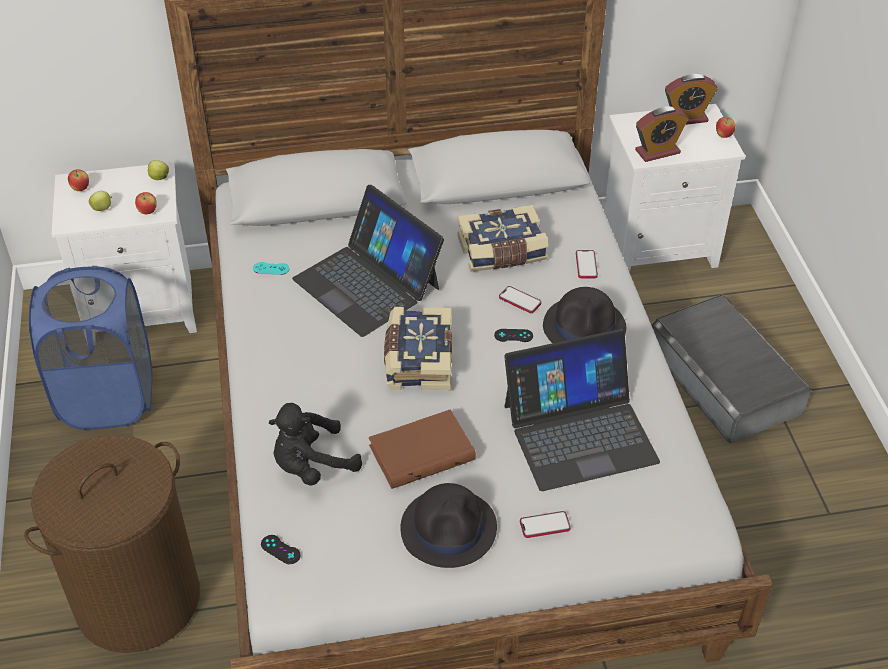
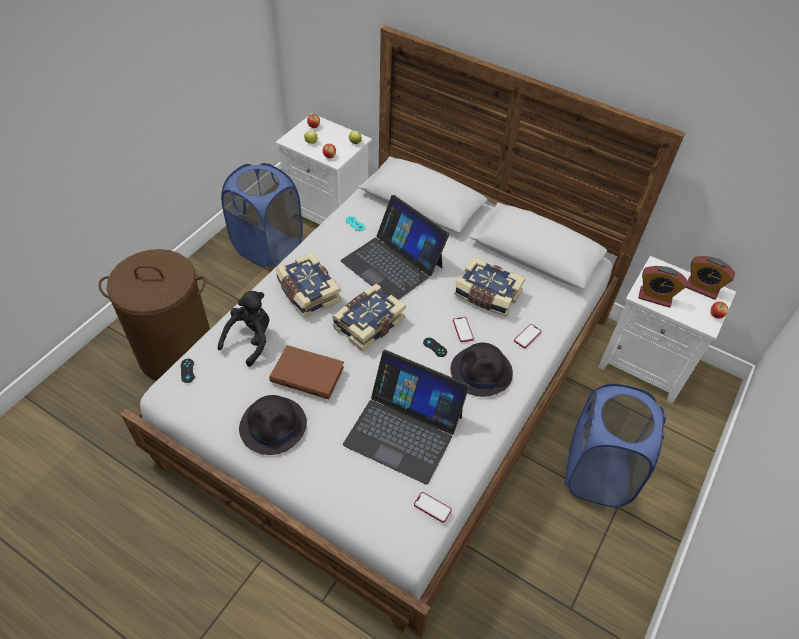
camera: 40 degrees right, 5 degrees up
(311, 375) = (307, 293): none -> book
(312, 465) = (250, 339): black plush toy -> black plush toy turned 105 degrees clockwise
(367, 283) = (392, 263): laptop -> laptop turned 45 degrees counterclockwise
(544, 525) = (321, 466): phone -> phone (432, 507)
(724, 378) = (597, 473): grey storage box -> blue laundry basket

